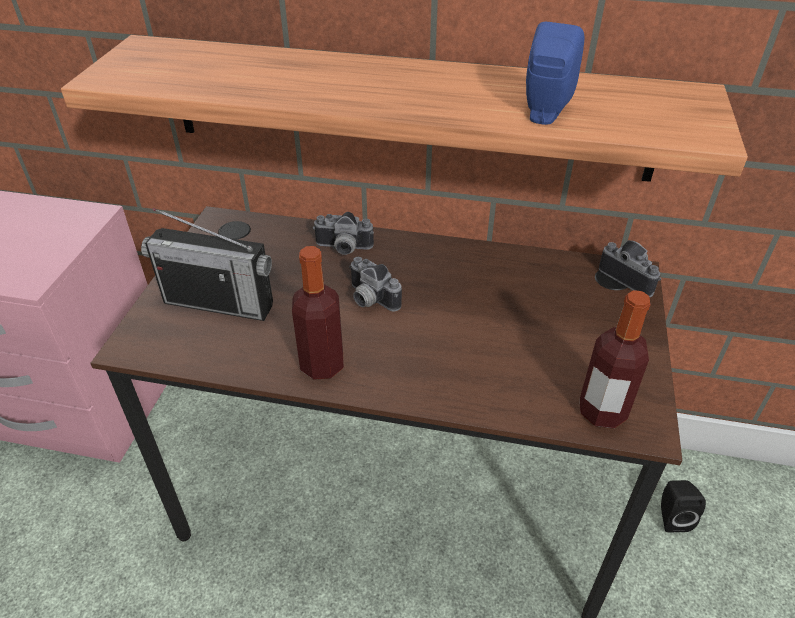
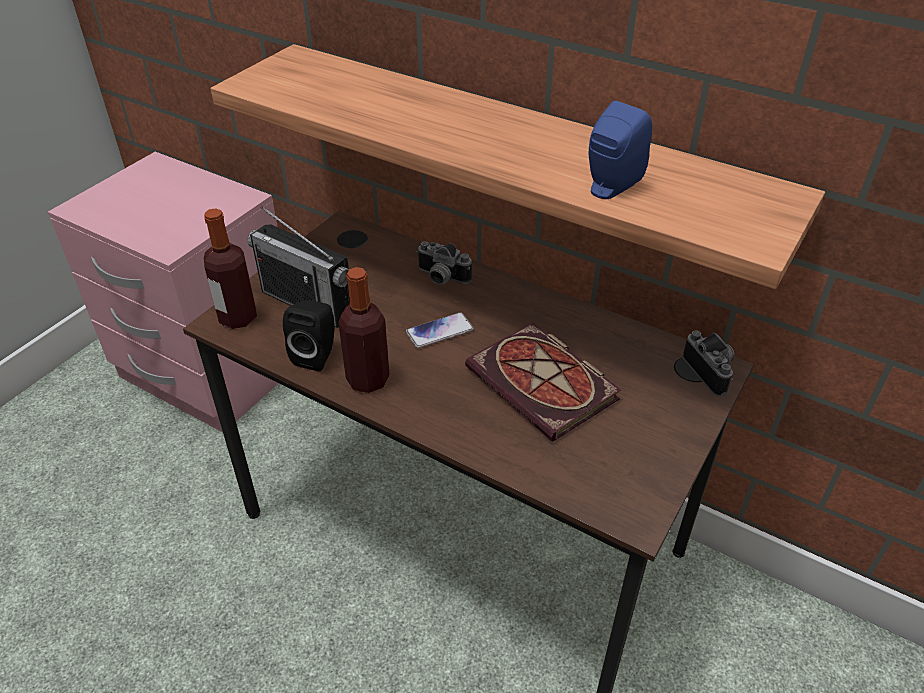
camera: 20 degrees right, 0 degrees up
(369, 300) = (439, 331): camera -> phone
(496, 325) = (546, 385): none -> book
(602, 411) = (602, 490): bottle -> bottle (238, 317)
(671, 517) = (738, 648): black speaker -> black speaker (317, 355)

